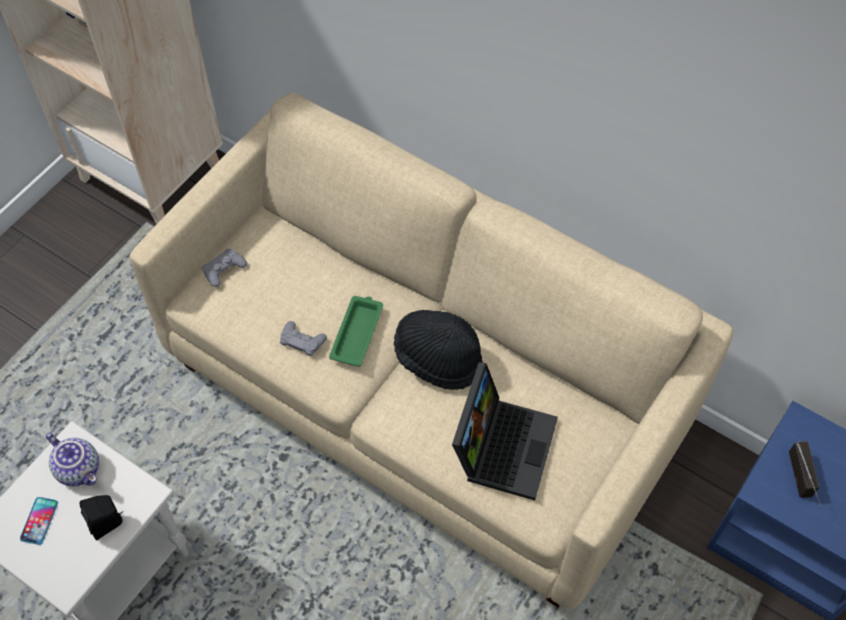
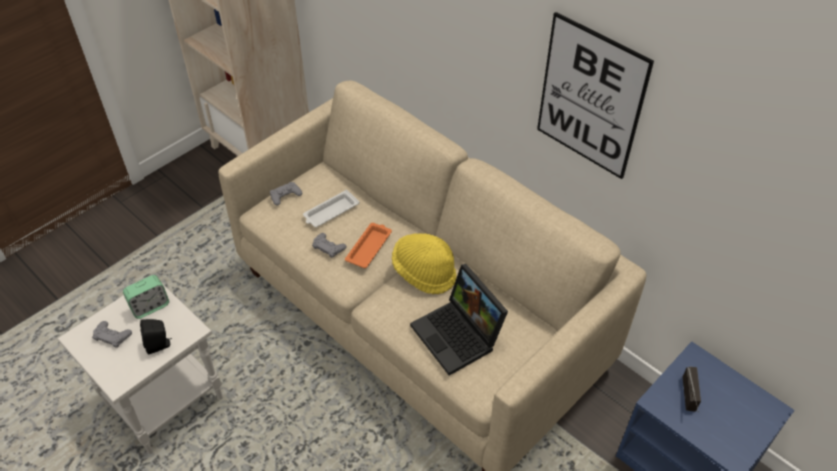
camera: 10 degrees right, 10 degrees down
(39, 521) = (112, 336): phone -> grey game controller
(80, 469) = (150, 306): teapot -> alarm clock
(292, 287) = (330, 212): none -> white tray
(357, 332) = (369, 247): green tray -> orange tray
(438, 358) = (424, 272): black hat -> yellow hat
(502, 444) = (459, 335): laptop -> laptop turned 120 degrees clockwise
(651, 123) = (590, 97): none -> picture

